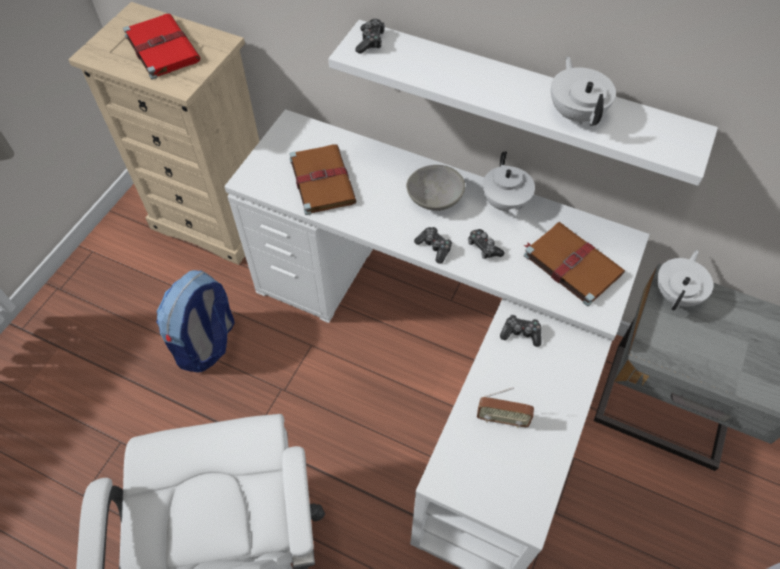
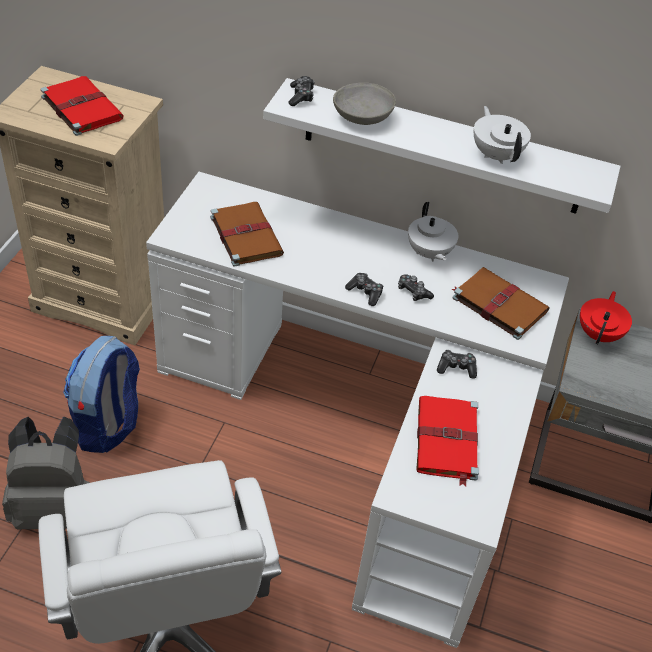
camera: 10 degrees left, 10 degrees down
(151, 425) = (55, 508): none -> grey backpack
(435, 199) = (360, 250): grey bowl -> grey bowl (362, 118)
(502, 419) = (447, 441): radio -> red book
(676, 294) = (599, 334): white teapot -> red teapot

